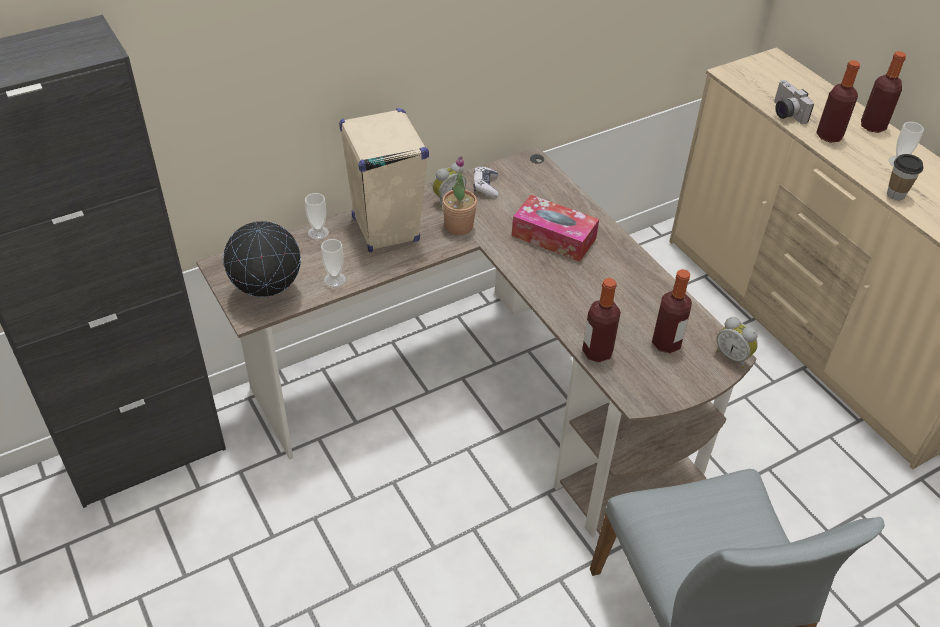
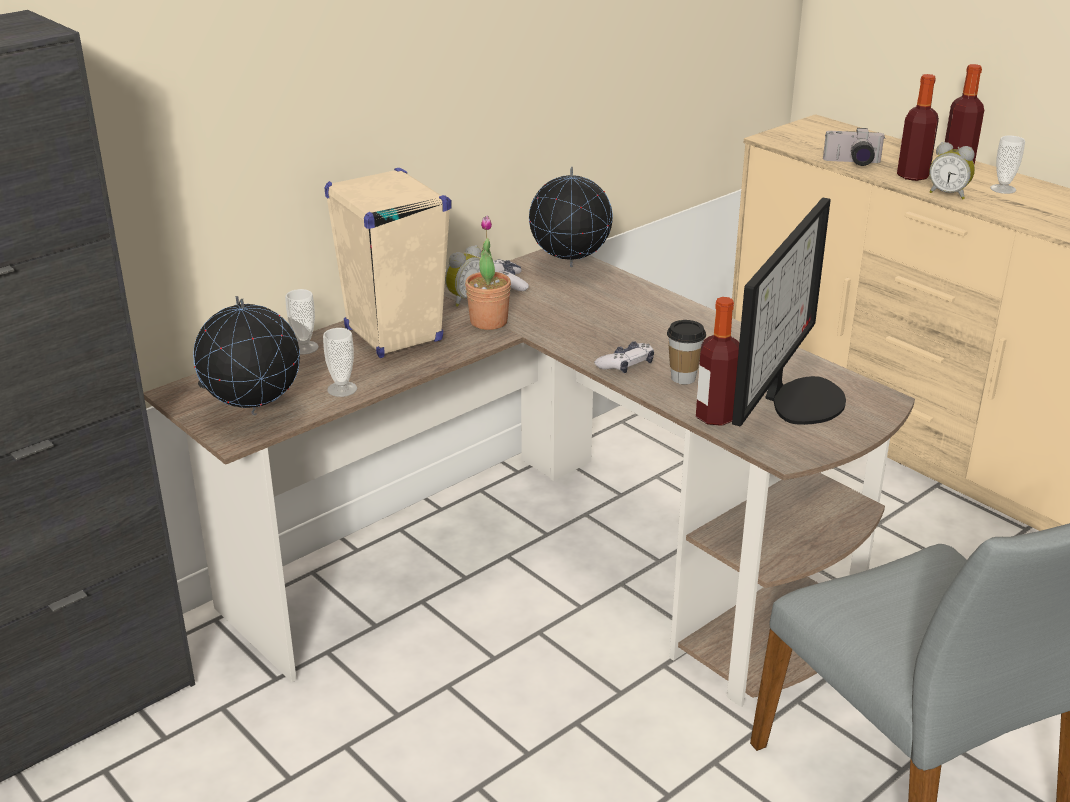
camera: 10 degrees left, 15 degrees down
(537, 176) = (569, 267): none -> globe
(547, 288) = (626, 365): none -> game controller
(553, 237) = (614, 318): tissue box -> none
(666, 343) = (798, 398): bottle -> monitor
(733, 356) = (886, 400): alarm clock -> alarm clock (948, 194)
(785, 113) = (852, 163): camera -> camera turned 45 degrees counterclockwise
(896, 194) = (1014, 214): cup -> cup (683, 378)

